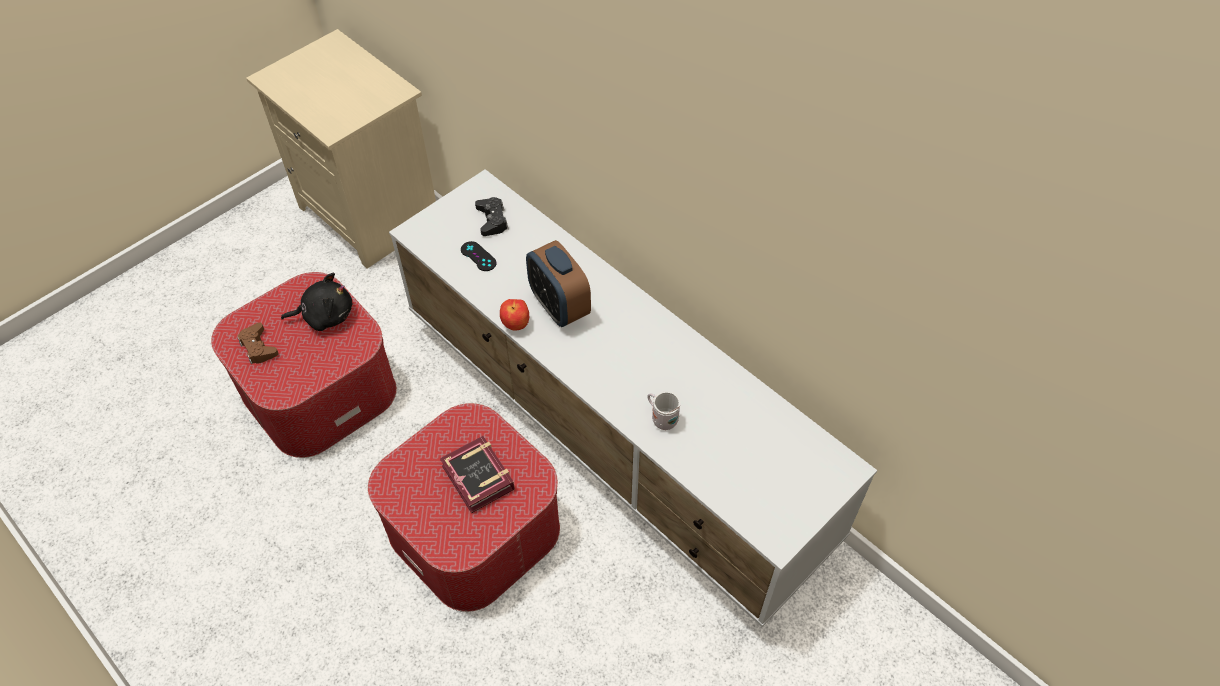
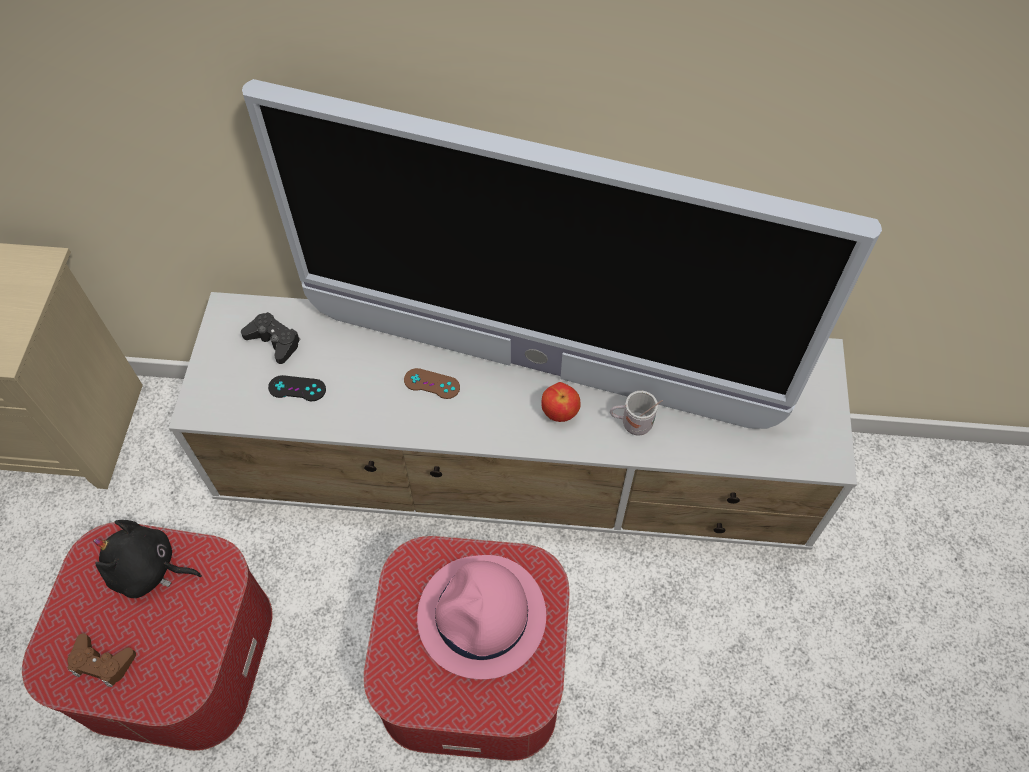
camera: 40 degrees left, 5 degrees up
(325, 315) = (148, 570): black plush toy -> black plush toy turned 120 degrees counterclockwise
(478, 481) = (482, 617): book -> pink hat
(516, 325) = (407, 432): apple -> apple (560, 413)
(559, 306) = (432, 384): alarm clock -> brown game controller
(636, 341) = (537, 366): none -> television

